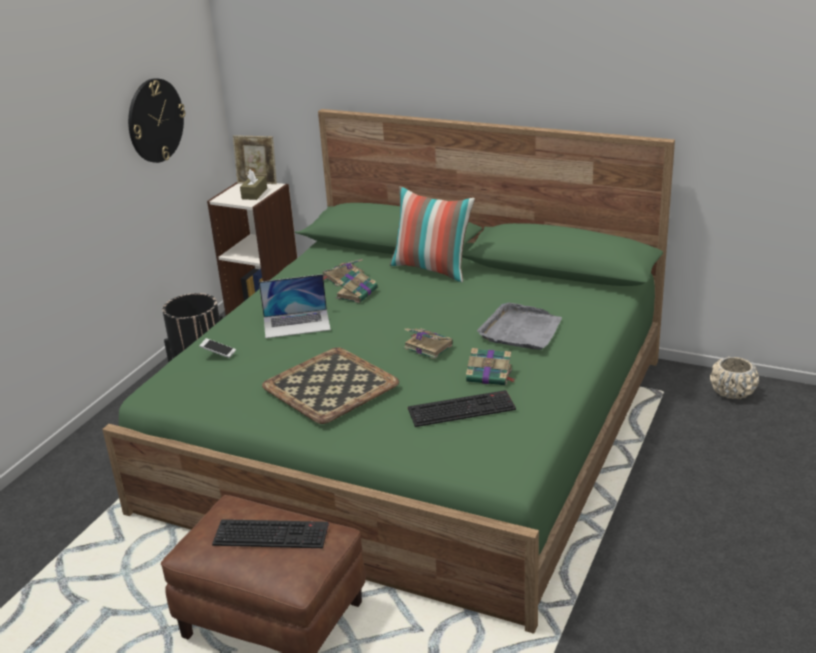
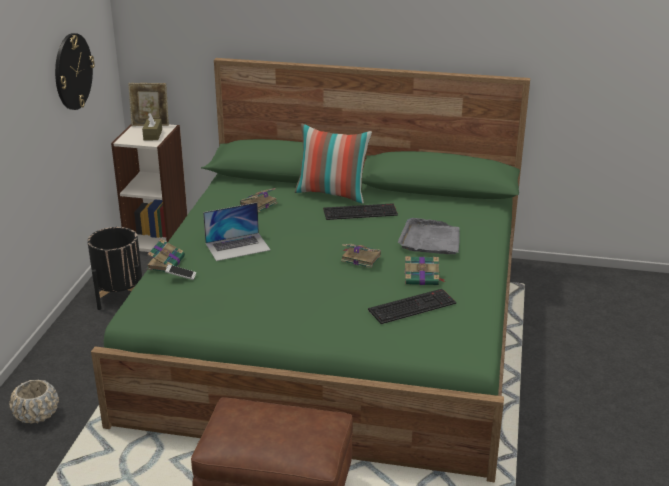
camera: 15 degrees left, 0 degrees up
(272, 533) = (282, 424): keyboard -> keyboard (361, 212)
(329, 385) = (293, 296): tray -> none
(357, 293) = (278, 217): book -> book (166, 262)
(732, 392) = (576, 280): beige planter -> beige planter (36, 415)

